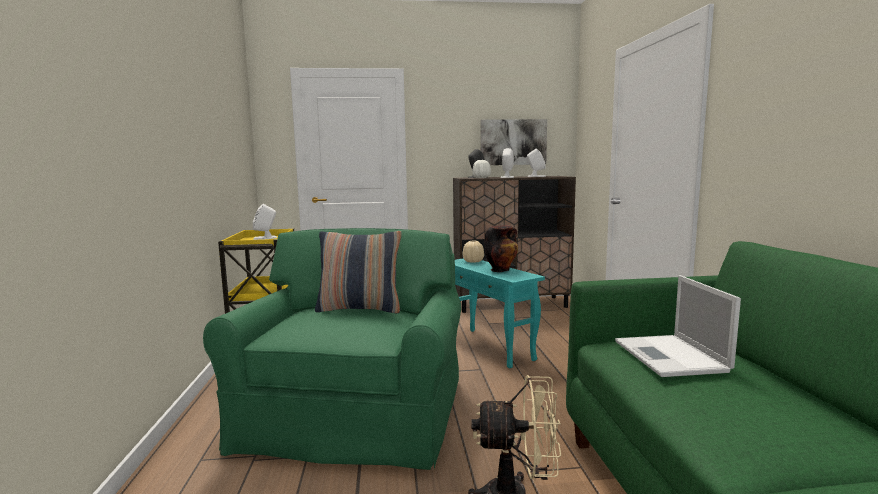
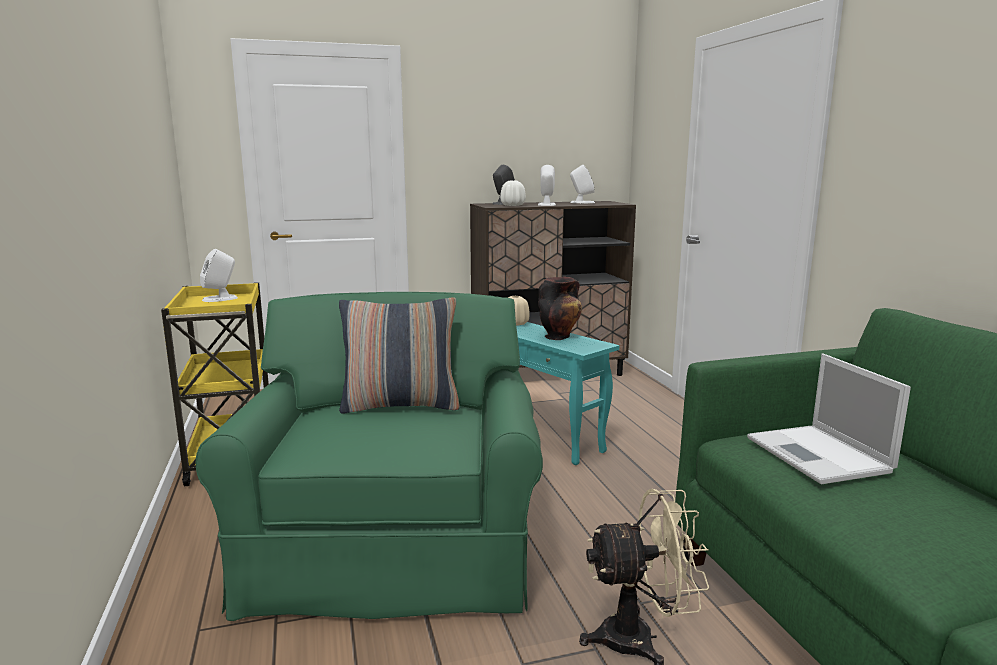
camera: 10 degrees left, 5 degrees up
(513, 142) = (550, 155): picture -> none

